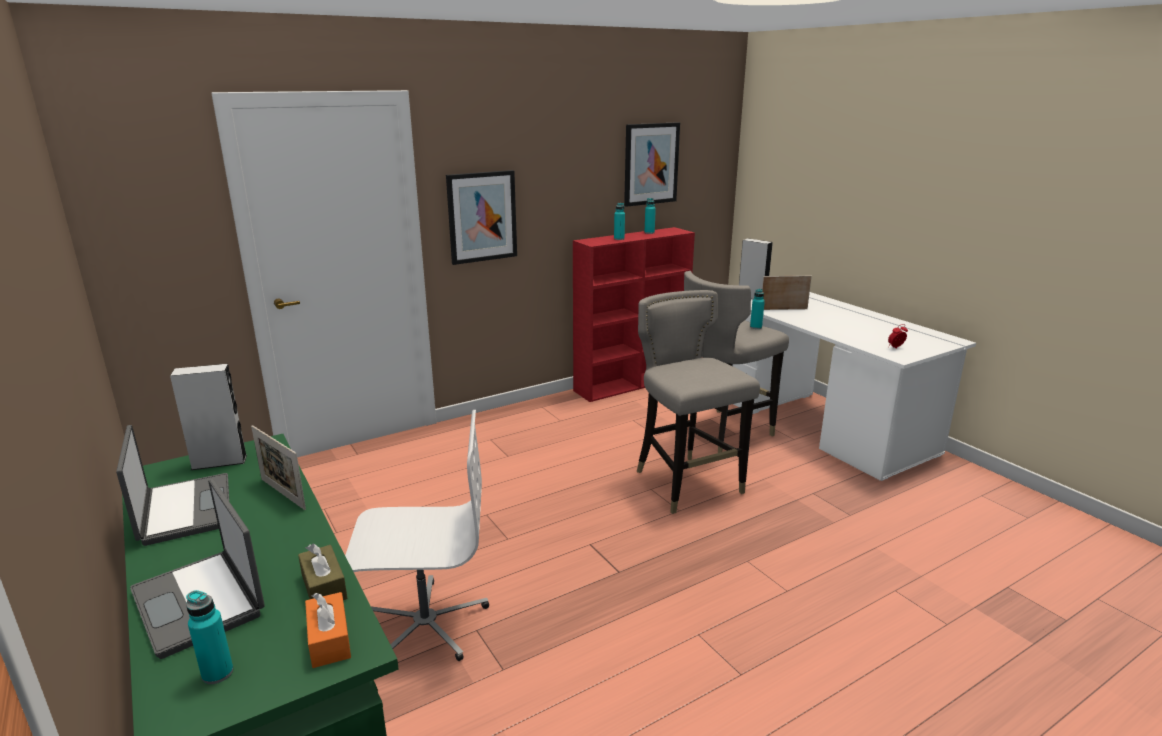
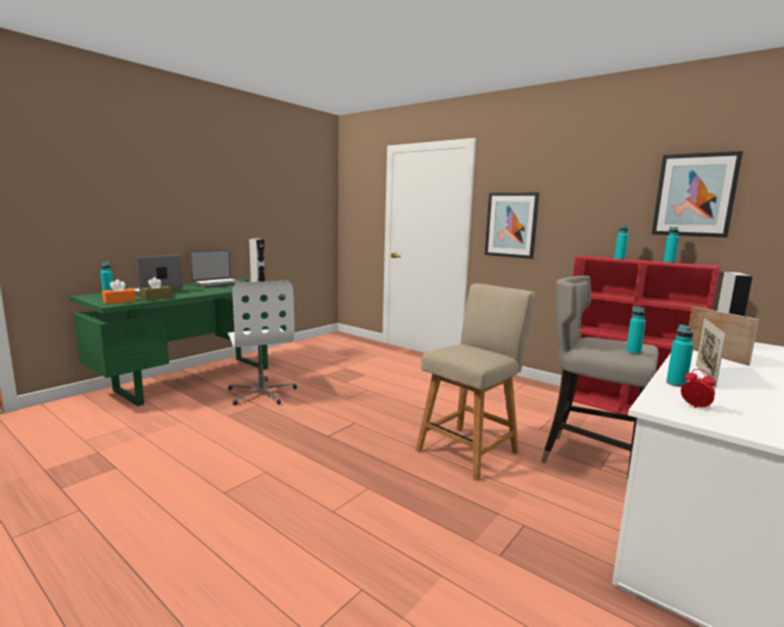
camera: 70 degrees right, 10 degrees down
(283, 494) = (231, 289): picture frame -> picture frame (705, 376)
(686, 483) = (470, 449): grey stool -> beige chair
(851, 339) = (676, 384): none -> turquoise bottle

